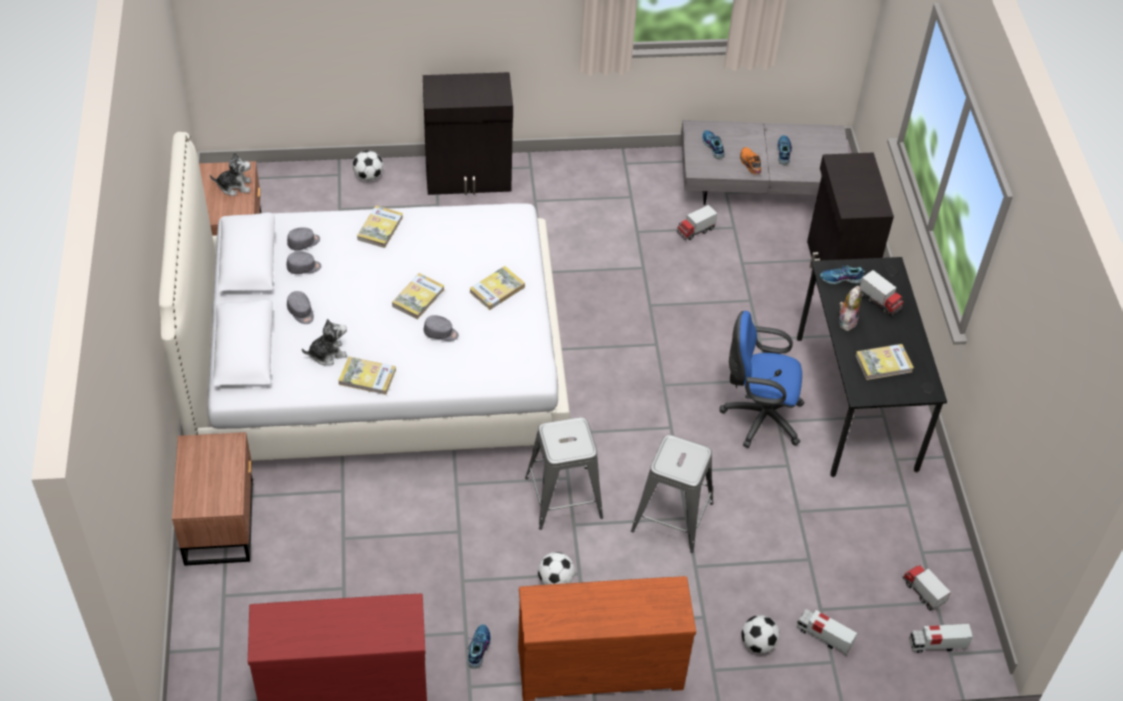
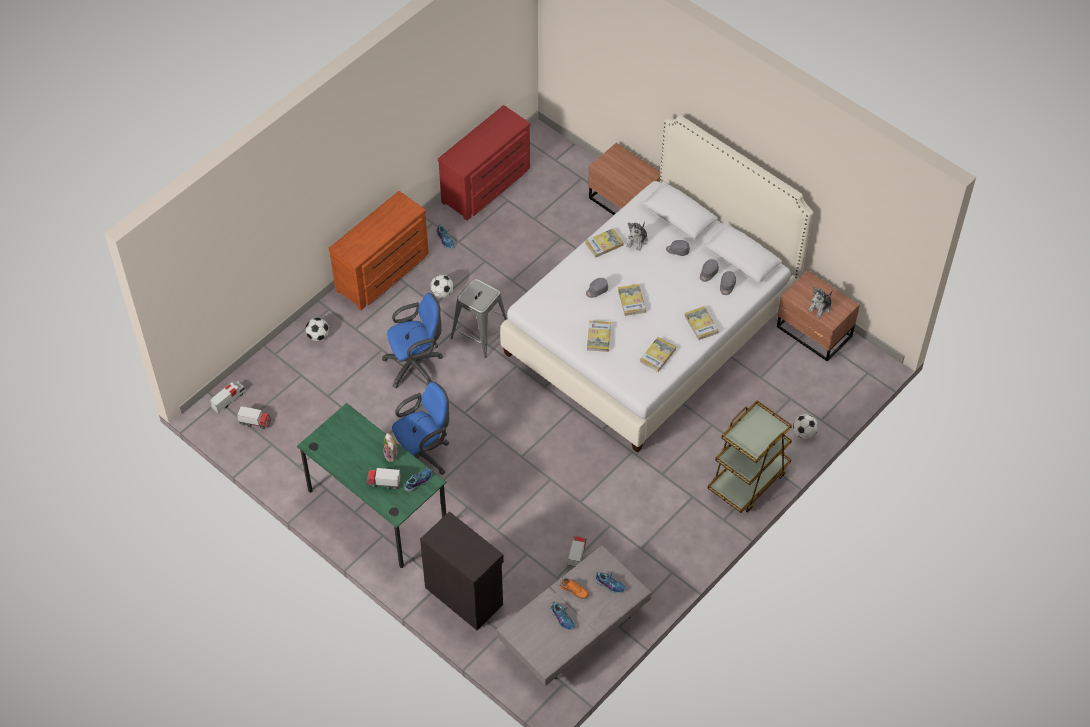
camera: 140 degrees right, 5 degrees up
(469, 178) = (748, 480): black cabinet -> brown cart
(672, 517) = (416, 365): grey stool -> blue office chair
(823, 637) = (288, 362): toy truck -> none
(856, 402) = (377, 508): black desk -> green desk
(883, 363) = (349, 443): book -> book (657, 355)

